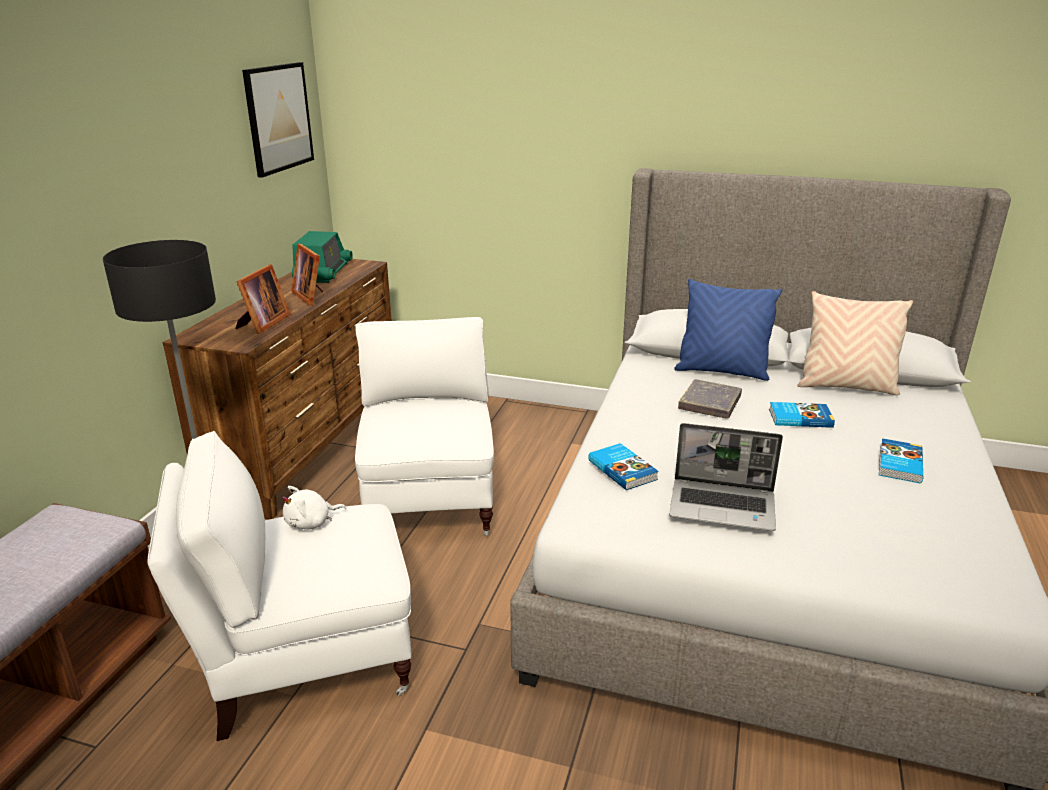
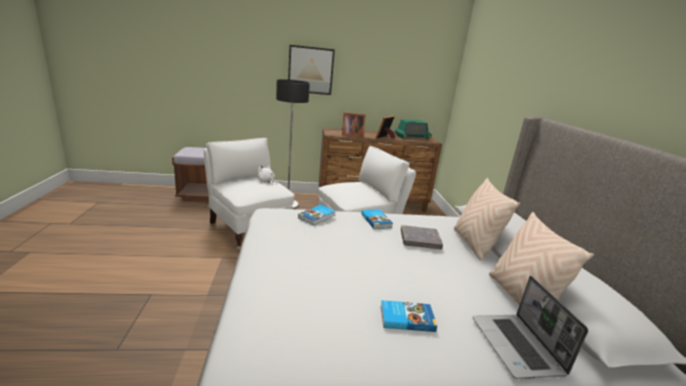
camera: 65 degrees right, 5 degrees down
(278, 118) = (424, 68): picture -> picture (310, 70)
(722, 371) = (474, 244): blue pillow -> beige pillow
(723, 506) = (297, 243): laptop -> laptop (517, 347)
(799, 417) = (436, 273): book -> book (376, 220)

